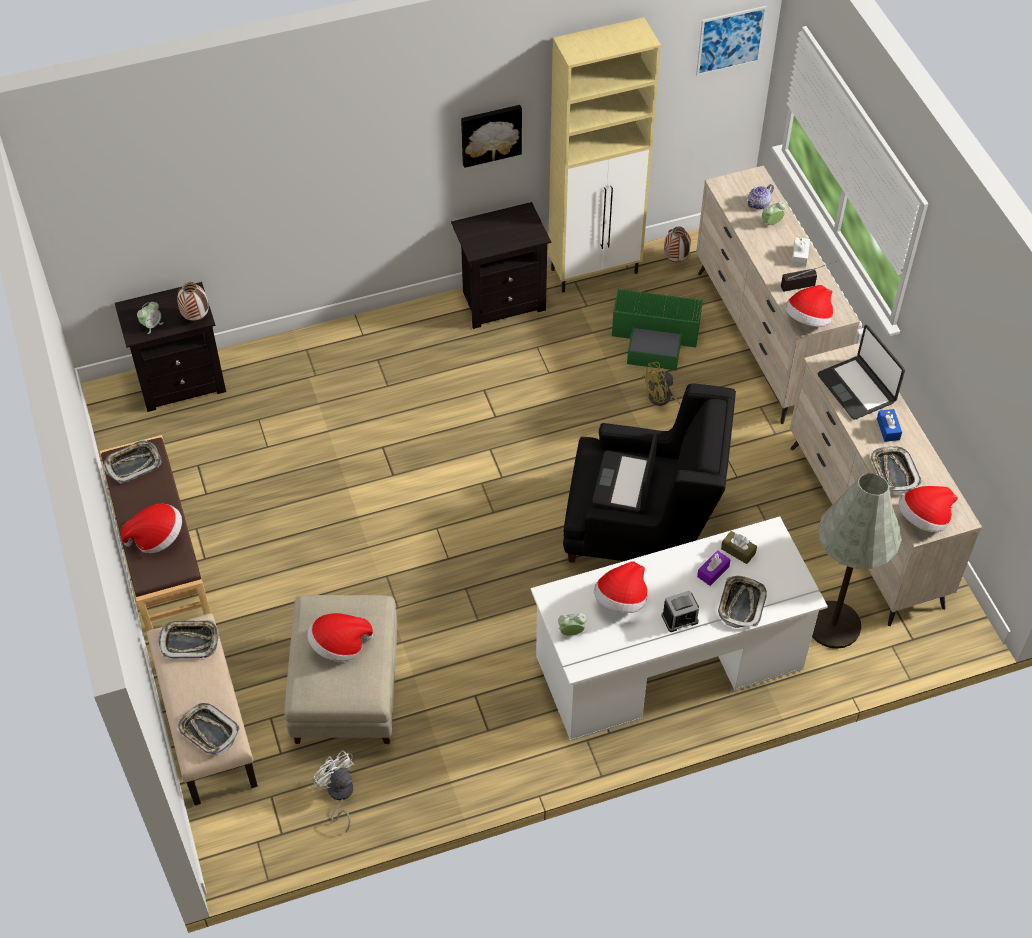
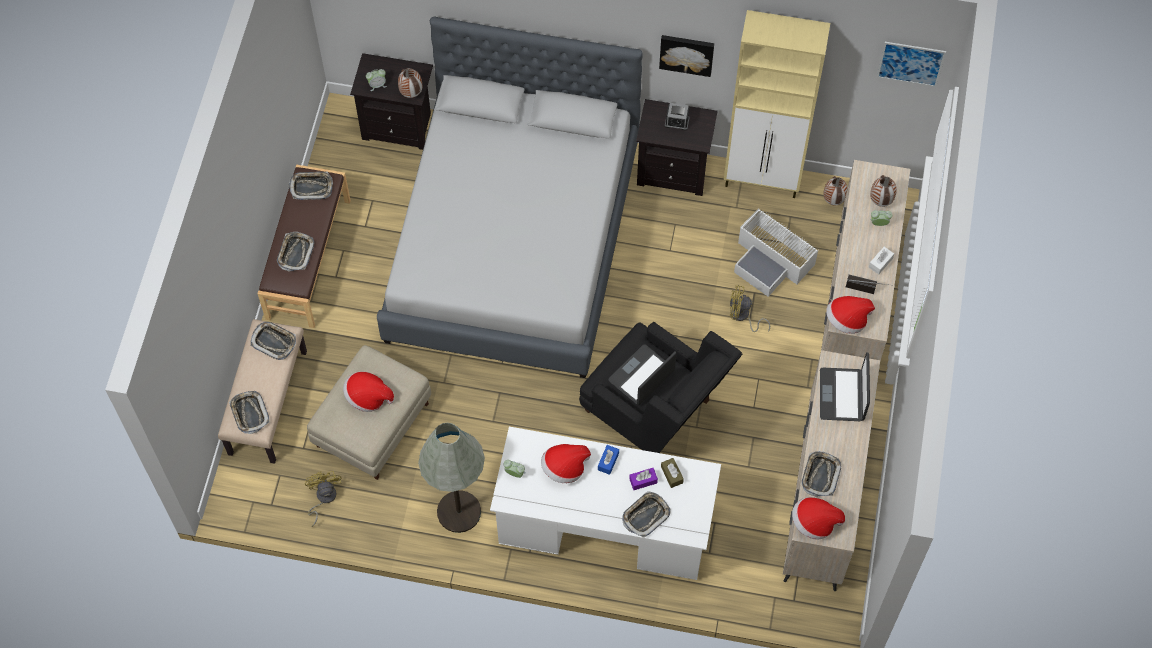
camera: 30 degrees right, 10 degrees up
(157, 537) = (295, 253): hat -> tray
(339, 795) = (323, 498): white fan -> yellow fan
(380, 437) = (513, 242): none -> grey bed
(656, 337) = (772, 260): green storage box -> white storage box
(679, 618) = (595, 503): alarm clock -> alarm clock (677, 122)
(758, 204) = (881, 202): teapot -> vase
(833, 625) = (743, 559): grey floor lamp -> grey floor lamp (459, 512)
(888, 429) = (841, 440): blue tissue box -> blue tissue box (608, 461)

